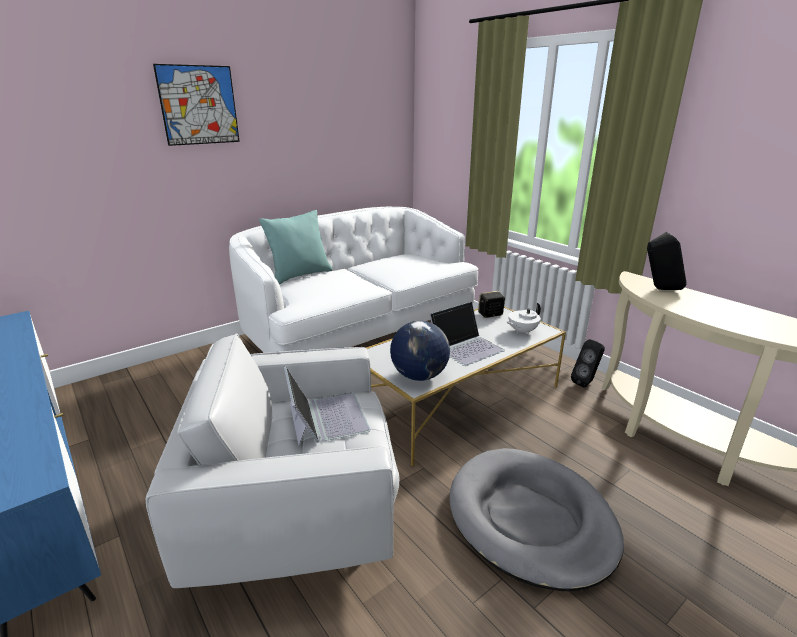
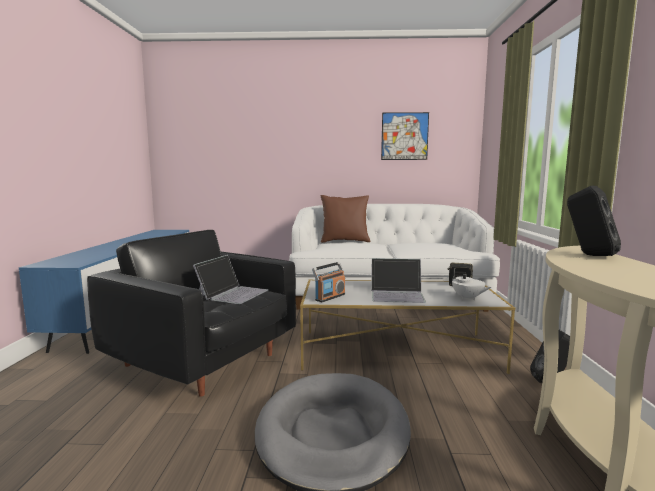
camera: 40 degrees right, 15 degrees down
(199, 105) = (302, 123): picture -> picture (404, 136)
(297, 511) = (205, 361): white armchair -> black armchair
(300, 275) = (345, 241): turquoise pillow -> brown pillow
(419, 376) = (330, 297): globe -> radio
(522, 331) = (467, 298): white teapot -> white teapot turned 135 degrees counterclockwise

